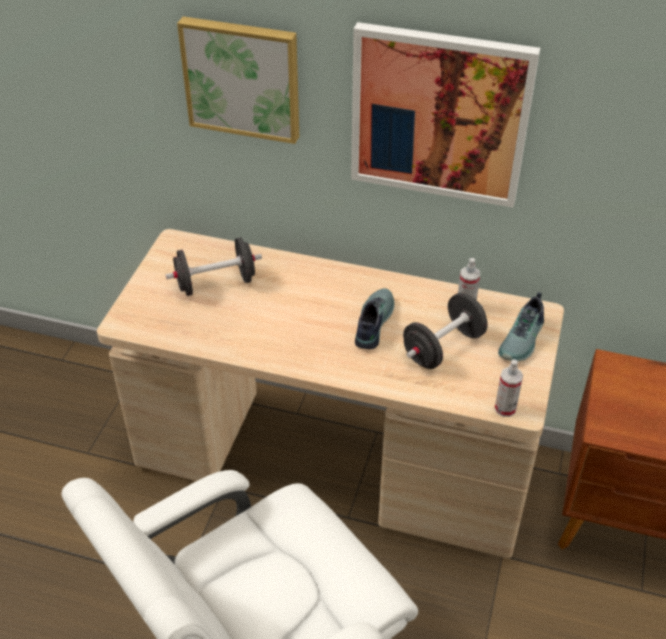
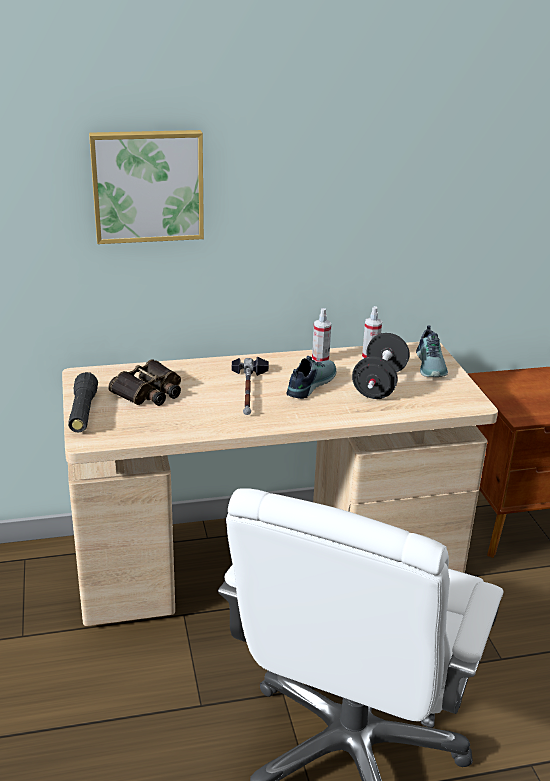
camera: 30 degrees left, 15 degrees down
(142, 289) = (83, 412): none -> black flashlight
(216, 283) = (150, 392): black dumbbell -> binoculars
(307, 311) = (249, 390): none -> hammer
(372, 323) = (309, 384): shoe -> shoe turned 45 degrees clockwise
(439, 115) = (327, 185): picture -> none
(505, 408) = (461, 406): spray bottle -> spray bottle (320, 359)

